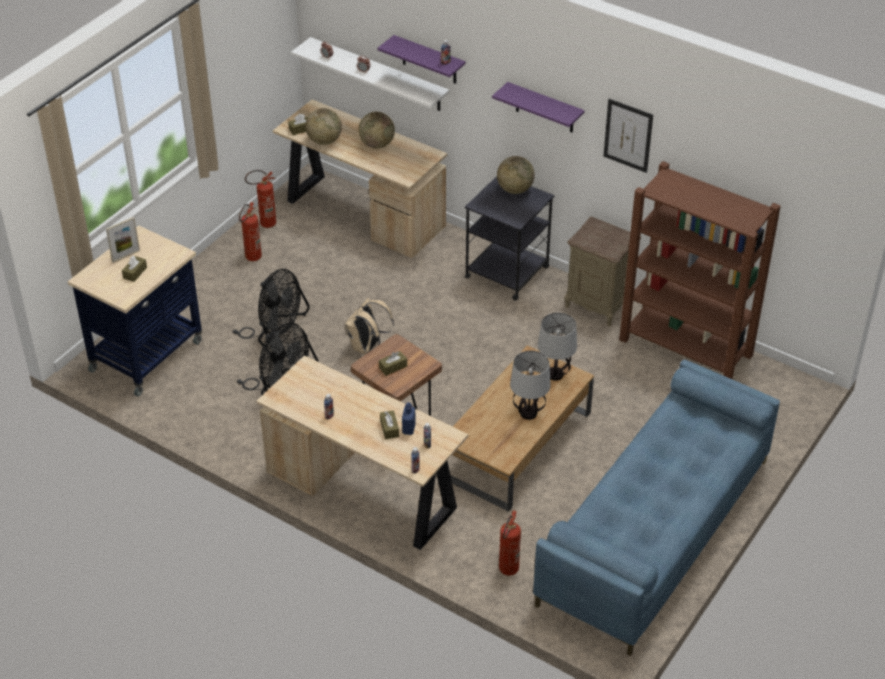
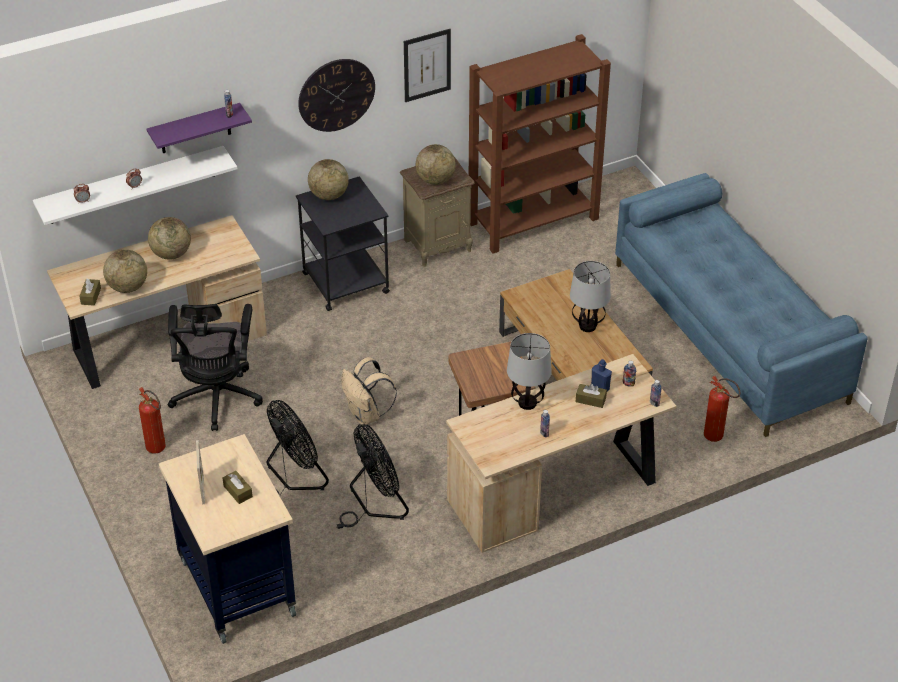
camera: 60 degrees left, 0 degrees up
(264, 224) = (112, 420): fire extinguisher -> none
(325, 263) = (217, 397): none -> office chair
(393, 367) = (493, 373): brown tissue box -> none
(545, 108) = (336, 95): purple shelf -> wall clock
(555, 375) = (552, 291): table lamp -> table lamp (528, 403)
(597, 239) = (435, 180): none -> globe

